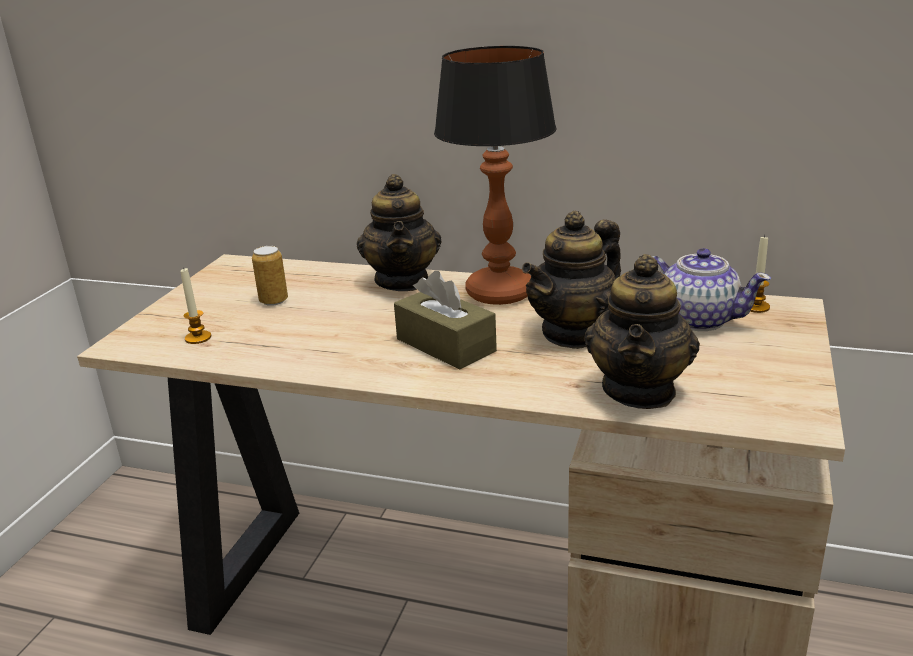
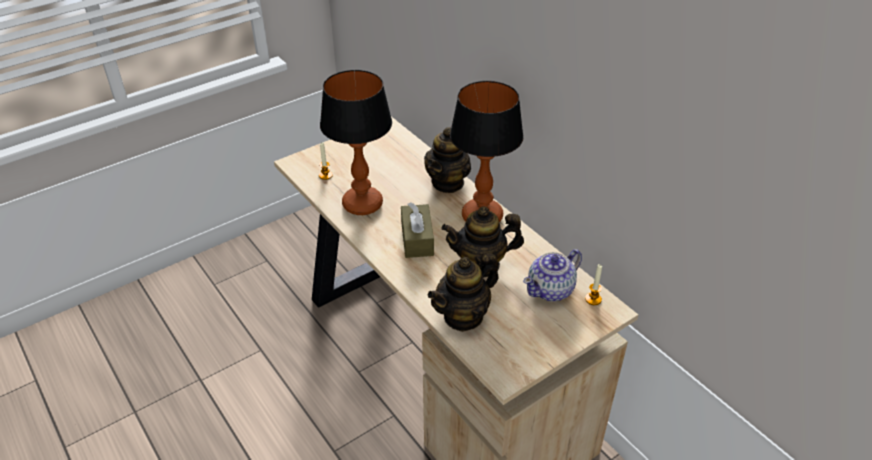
camera: 35 degrees right, 15 degrees up
(273, 301) = (378, 166): can -> none
(307, 343) = (363, 204): none -> table lamp
(697, 319) = (551, 290): teapot -> teapot turned 75 degrees clockwise

